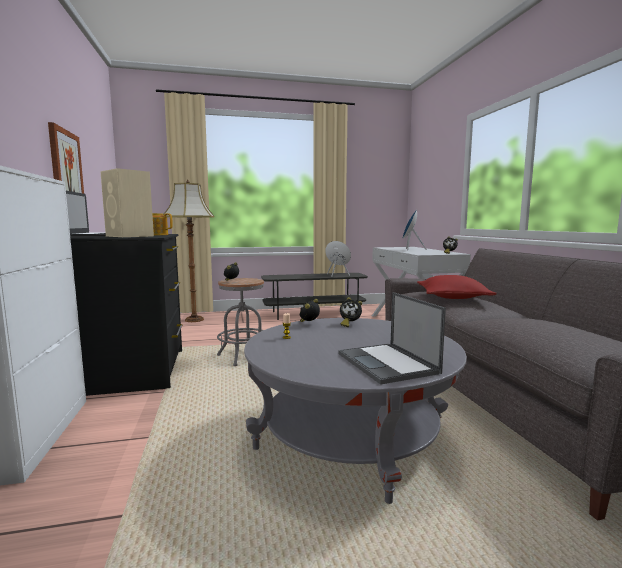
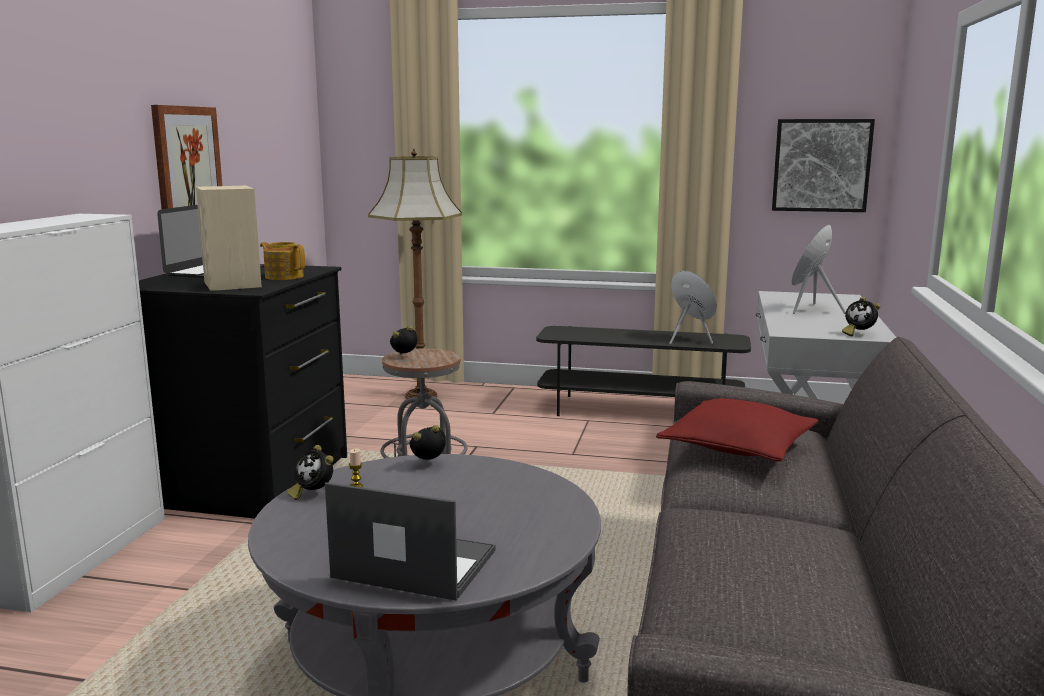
camera: 25 degrees right, 5 degrees up
(349, 324) = (487, 475): alarm clock -> alarm clock (313, 494)
(381, 194) = (821, 165): none -> picture
(388, 363) = (412, 564): laptop -> laptop turned 105 degrees clockwise

